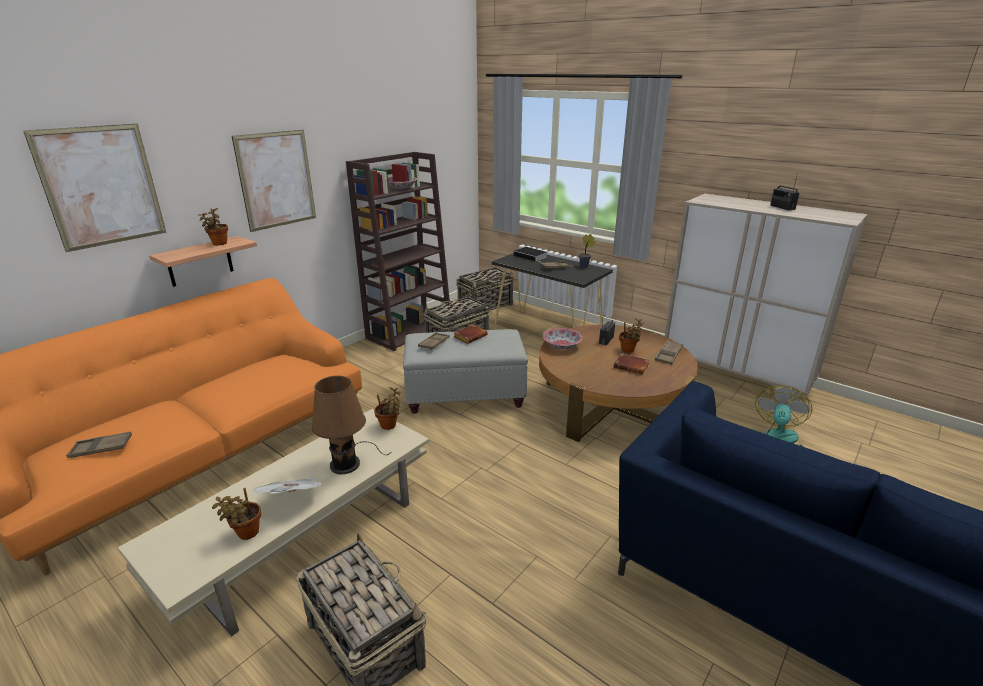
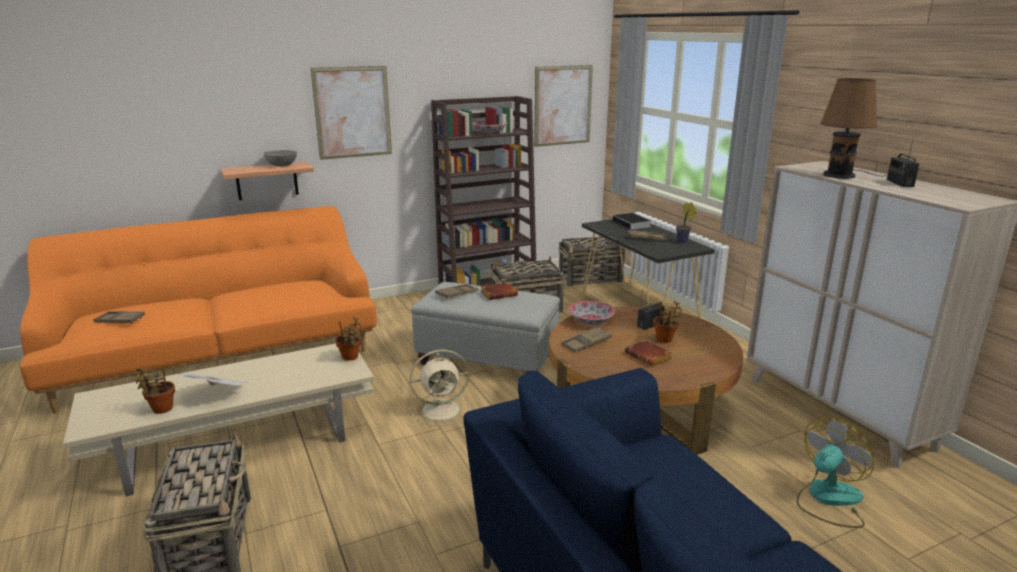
camera: 25 degrees right, 5 degrees down
(101, 186) = (187, 104): picture -> picture (563, 105)
(219, 244) = (282, 166): potted plant -> grey bowl
(348, 463) = (286, 378): brown table lamp -> brown table lamp (841, 175)
(468, 450) = (443, 410): none -> beige fan
(668, 355) = (710, 354): brown tray -> brown tray (586, 343)

